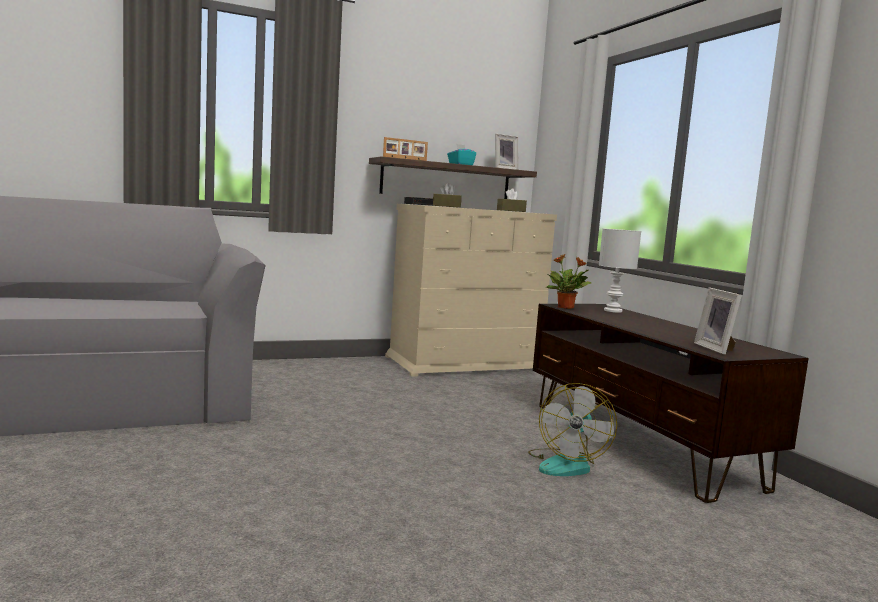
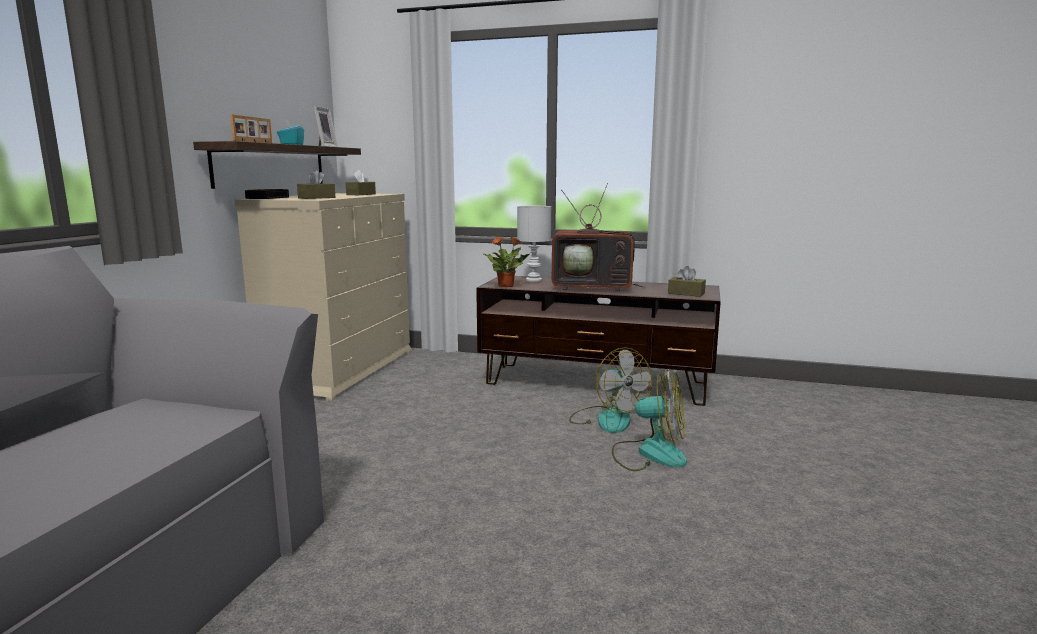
camera: 50 degrees left, 5 degrees up
(527, 497) = (649, 453): none -> fan
(641, 325) = (594, 287): none -> television
(717, 349) = (686, 293): picture frame -> brown tissue box

